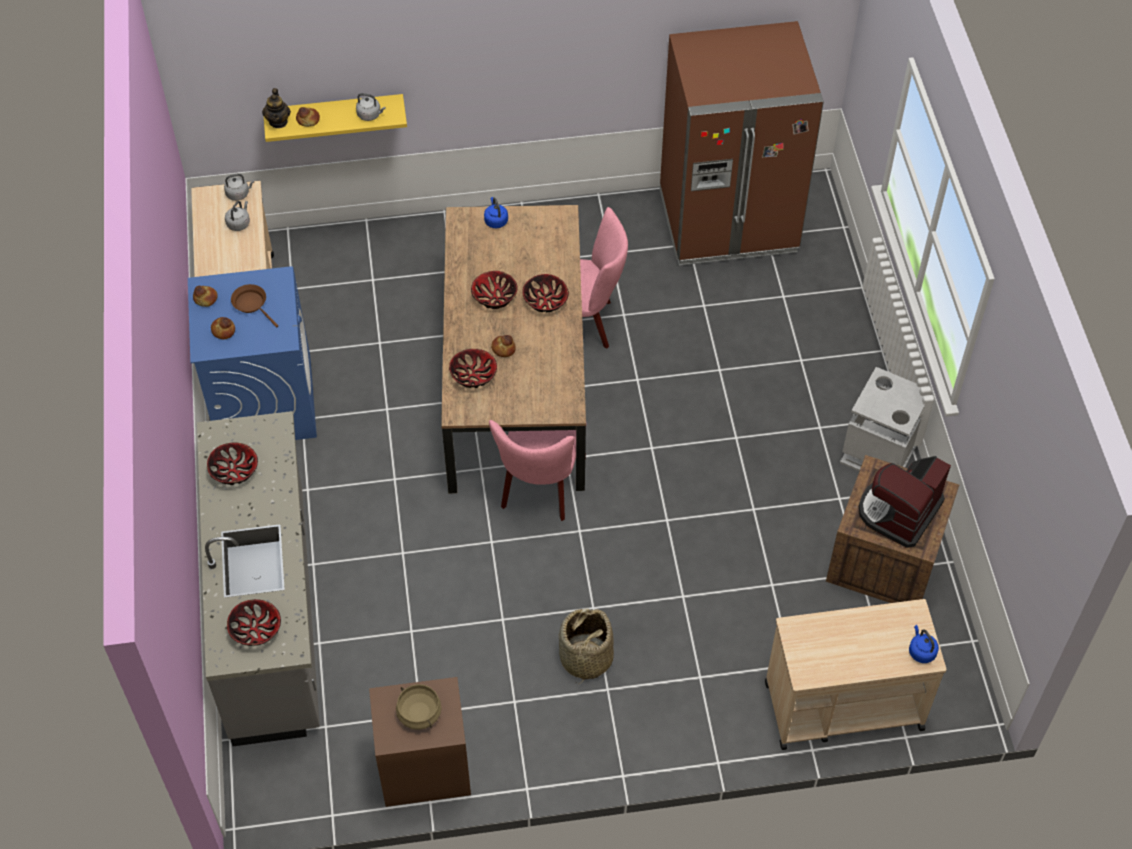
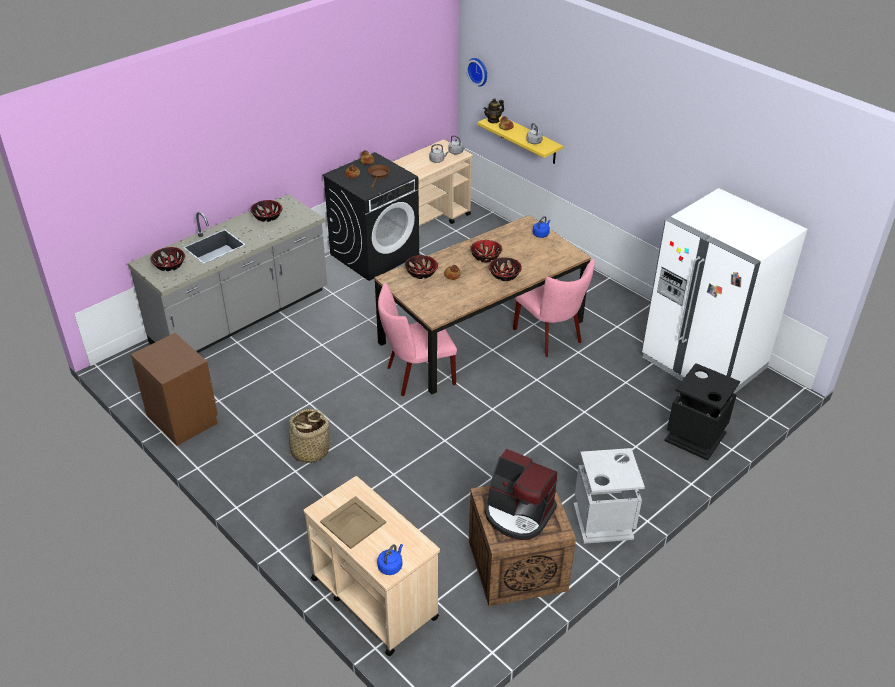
camera: 55 degrees right, 15 degrees down
(211, 71) = (478, 71): none -> wall clock
(264, 401) = (375, 254): blue washing machine -> black washing machine
(419, 713) = (170, 357): beige cooking pot -> none
(728, 222) = (703, 363): brown fridge -> white fridge
(825, 304) = (695, 437): none -> black trash can
(841, 655) = (352, 522): none -> beige tray
(898, 511) = (518, 513): coffee machine -> coffee machine turned 150 degrees counterclockwise

